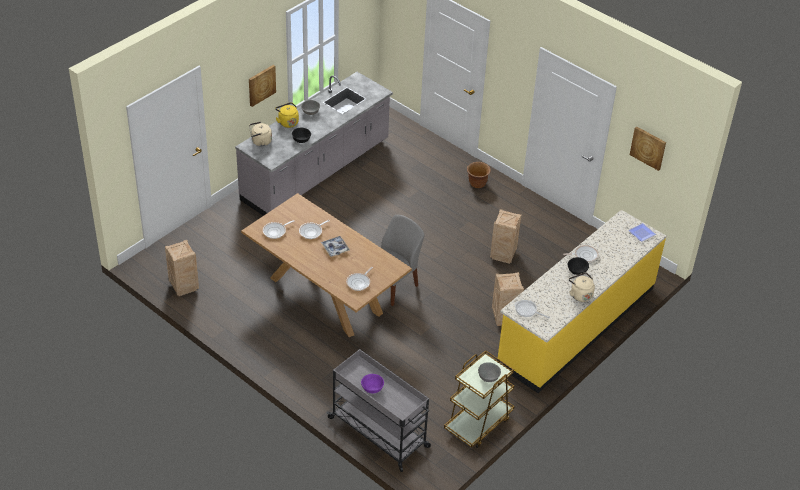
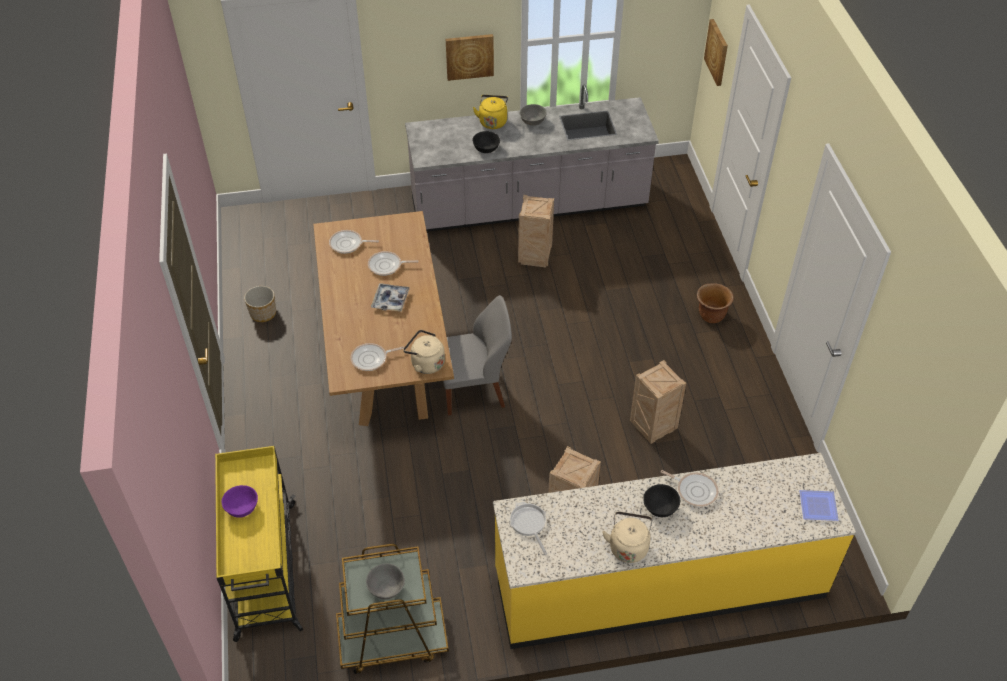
camera: 40 degrees right, 5 degrees up
(184, 287) = (253, 266): crate -> crate (535, 257)
(223, 310) = (263, 313): none -> planter
(260, 142) = (437, 130): beige kettle -> beige kettle (425, 363)
(379, 433) = (265, 571): grey cart -> yellow cart
(648, 147) = (900, 377): picture -> picture (717, 52)

